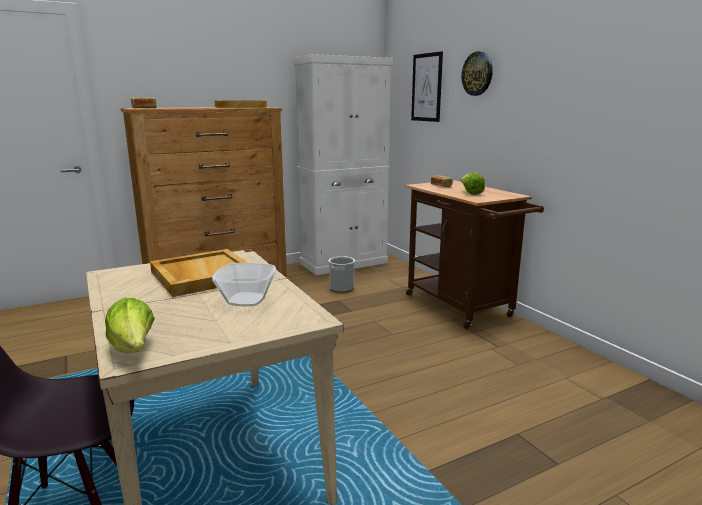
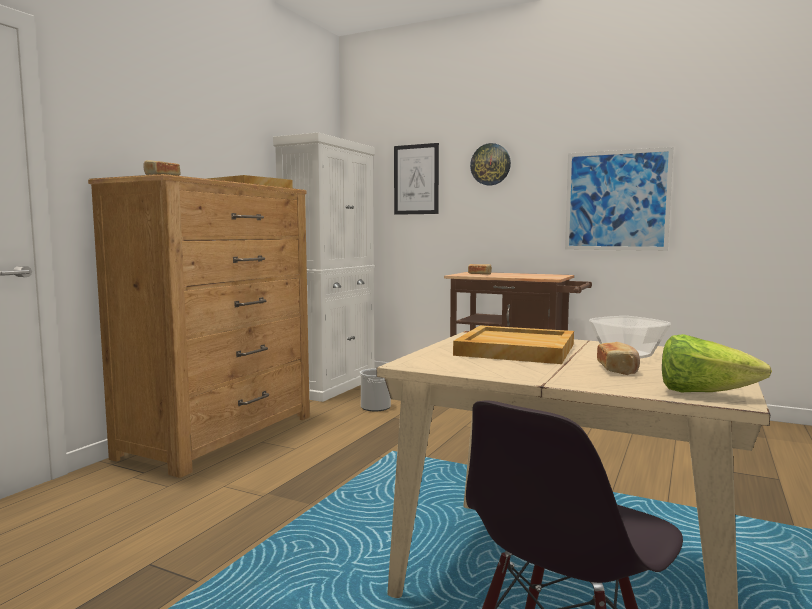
camera: 35 degrees left, 10 degrees down
(181, 312) = (618, 369): none -> bread
(470, 193) = (525, 276): lettuce -> none
(577, 118) = (616, 200): none -> picture

